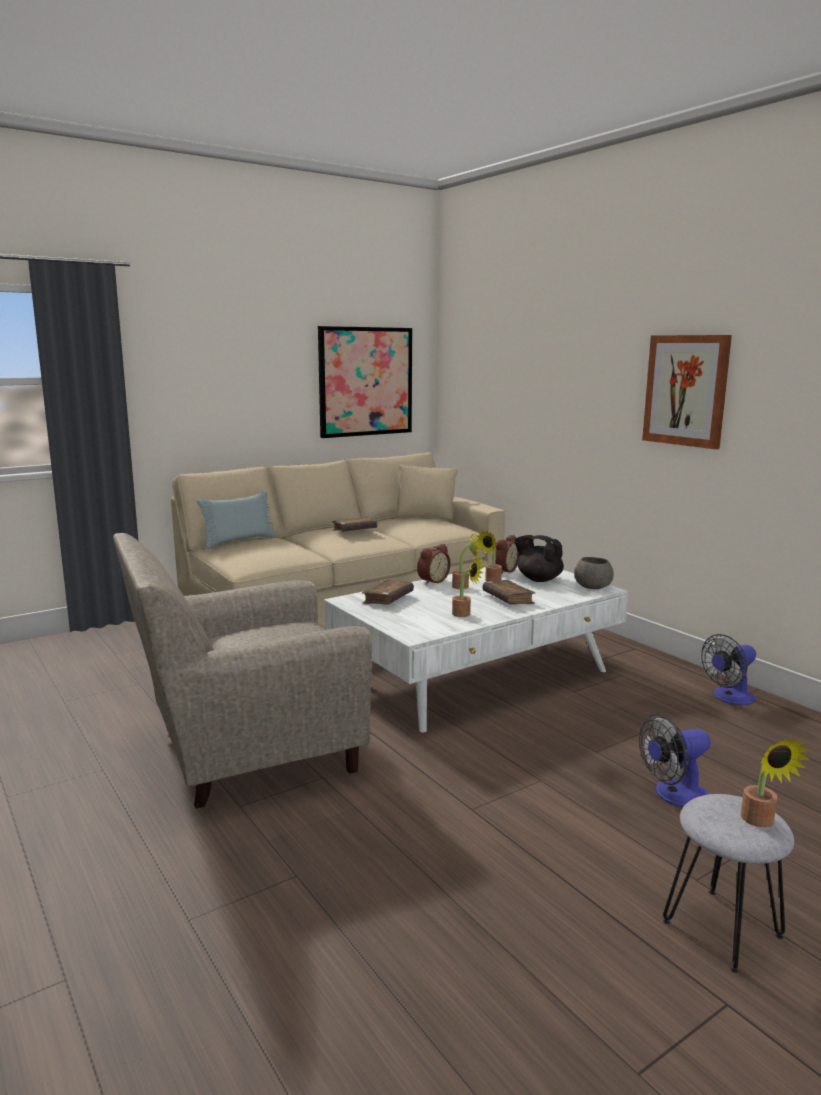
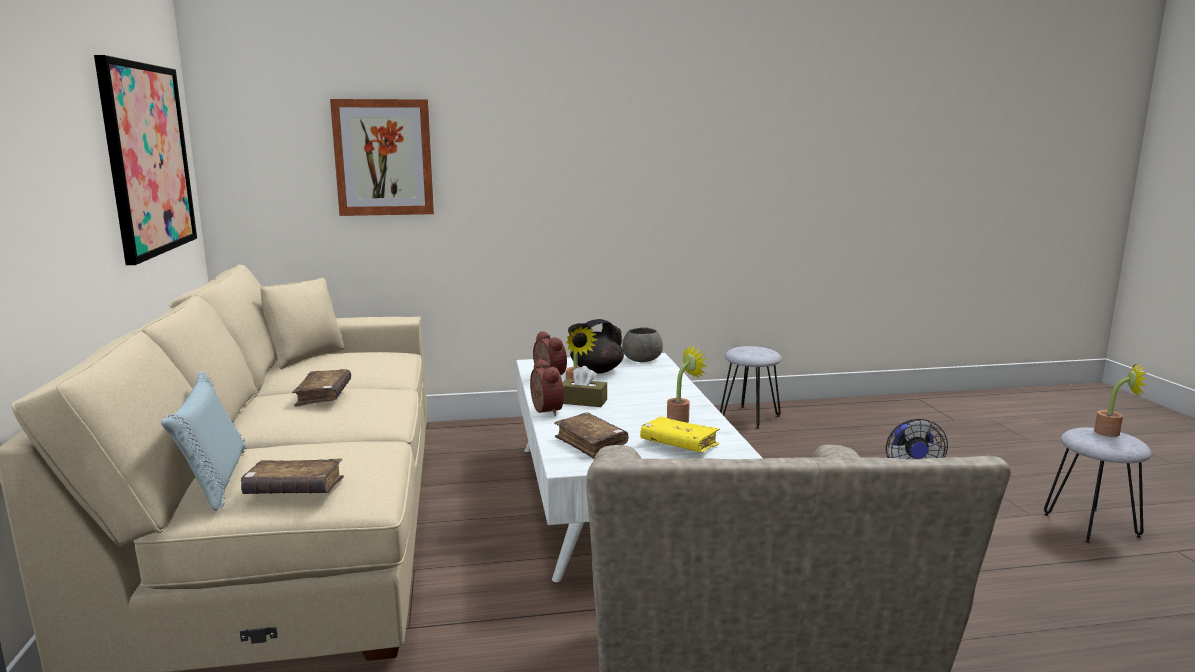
camera: 65 degrees left, 0 degrees up
(412, 619) = (679, 444): none -> yellow book
(464, 586) = (583, 401): potted plant -> brown tissue box
(508, 599) = (648, 394): brown book -> brown book (294, 489)
(686, 390) = (643, 146): picture -> picture (383, 157)
(729, 698) = (750, 417): fan -> grey stool

